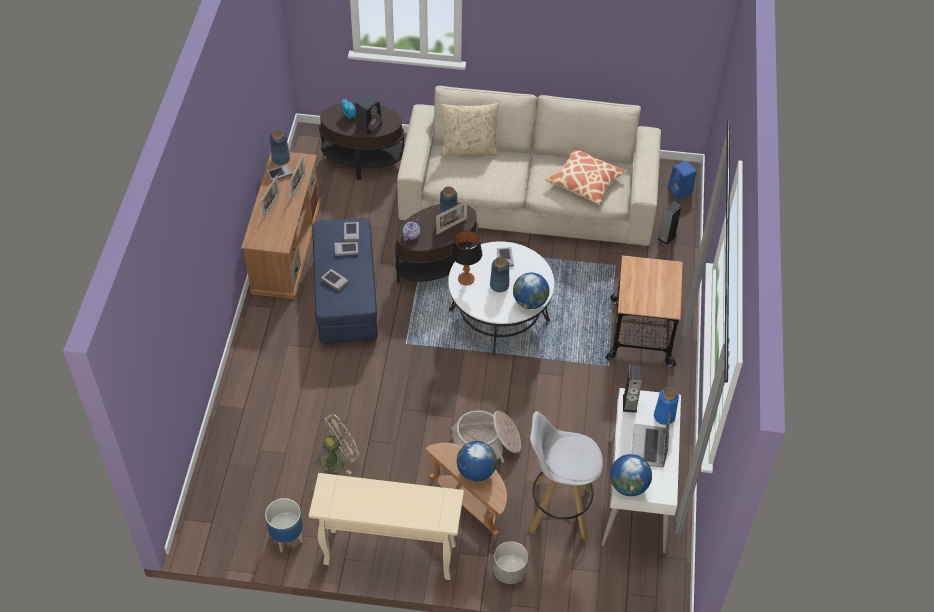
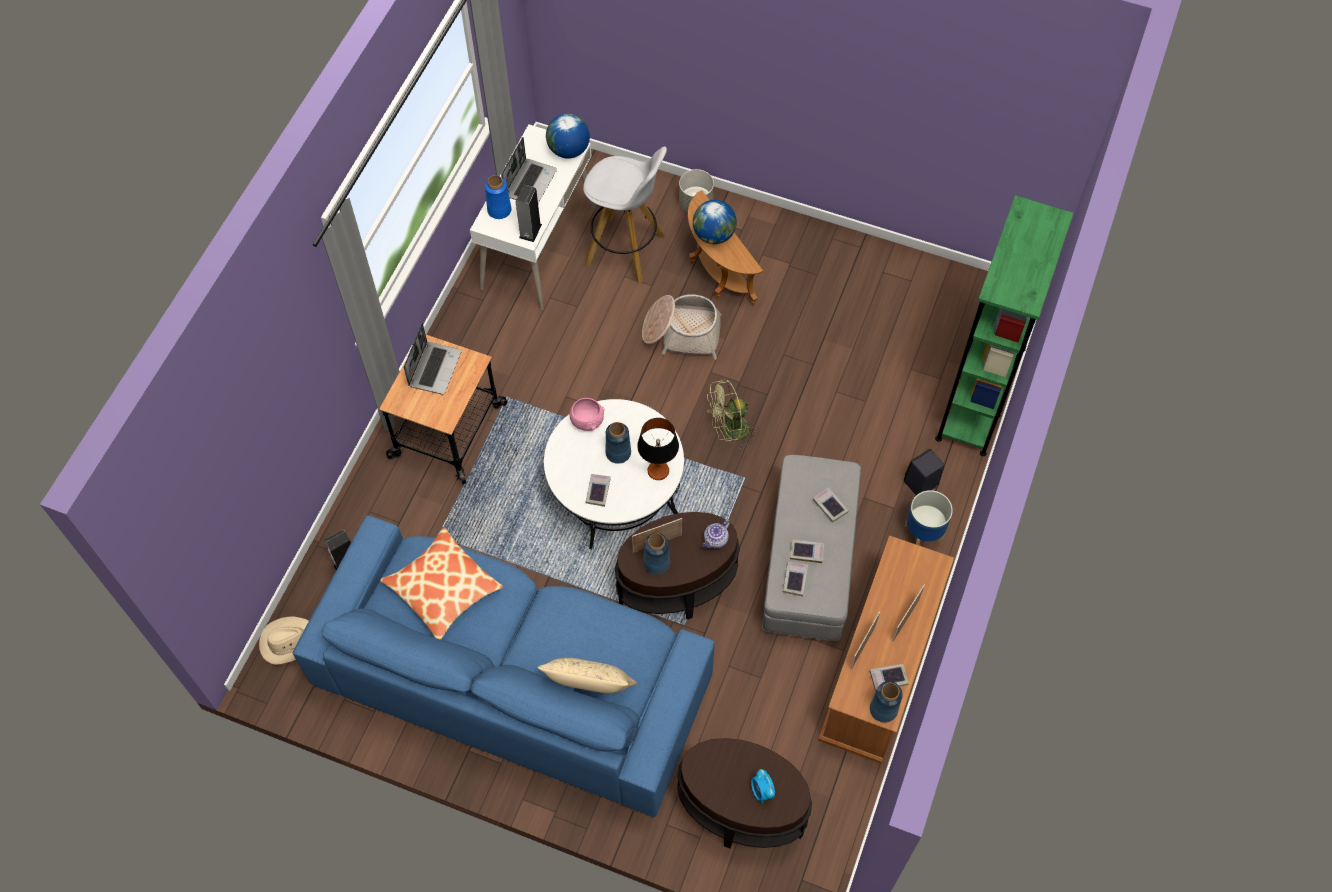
camera: 165 degrees left, 10 degrees up
(228, 437) = (976, 401): none -> green bookcase
(286, 537) = (918, 279): planter -> planter (924, 533)
(338, 459) = (852, 350): green fan -> green fan (729, 432)
(346, 297) = (808, 562): blue ottoman -> grey ottoman
(369, 125) = (734, 764): black speaker -> black speaker (920, 484)
(388, 554) = (814, 242): beige console table -> none
(528, 198) = (513, 677): beige sofa -> blue sofa
(530, 302) = (587, 421): globe -> pink bowl
(656, 295) = (434, 368): none -> laptop
(680, 191) = (288, 641): blue speaker -> beige hat

